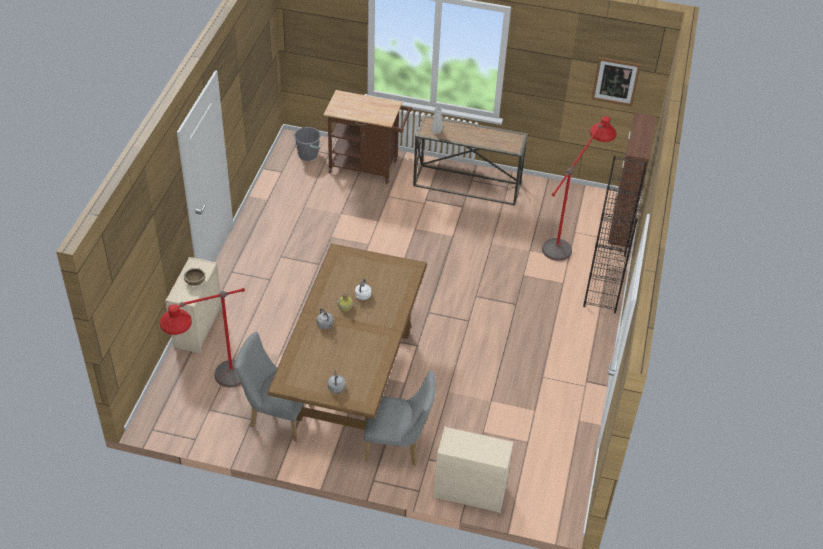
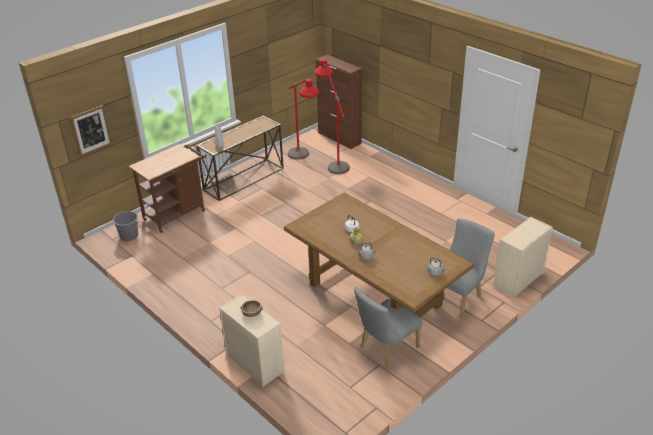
camera: 55 degrees left, 10 degrees down
(215, 389) = (330, 376): red floor lamp -> red floor lamp (303, 161)
(605, 281) = (381, 161): black bookcase -> none
(615, 81) = (295, 46): picture -> picture (91, 130)

